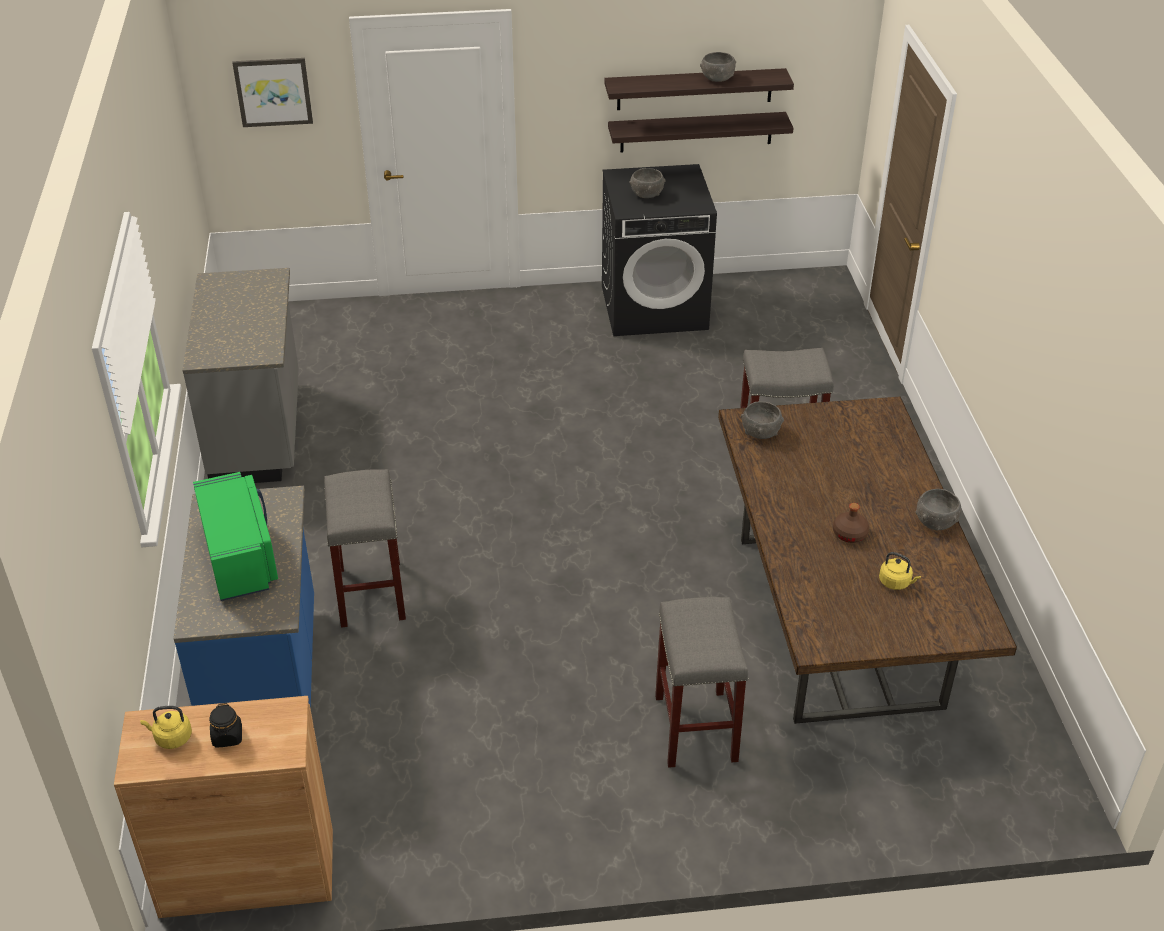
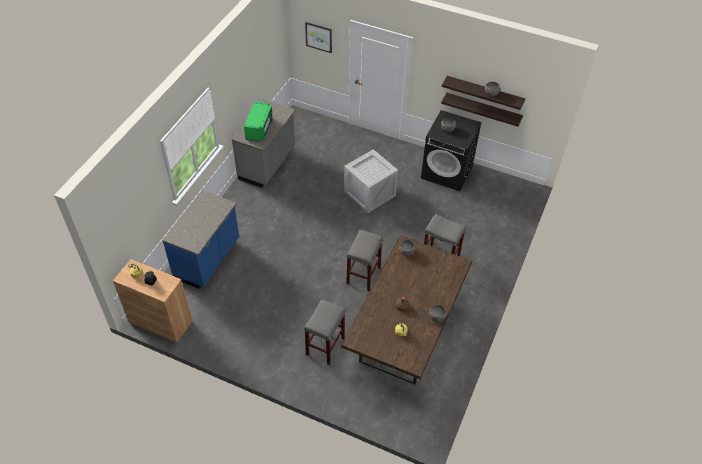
camera: 30 degrees right, 10 degrees up
(240, 557) = (199, 220): green microwave -> green microwave (259, 129)
(370, 593) = (259, 244): grey stool -> grey stool (363, 275)
(533, 399) = (370, 193): none -> crate

